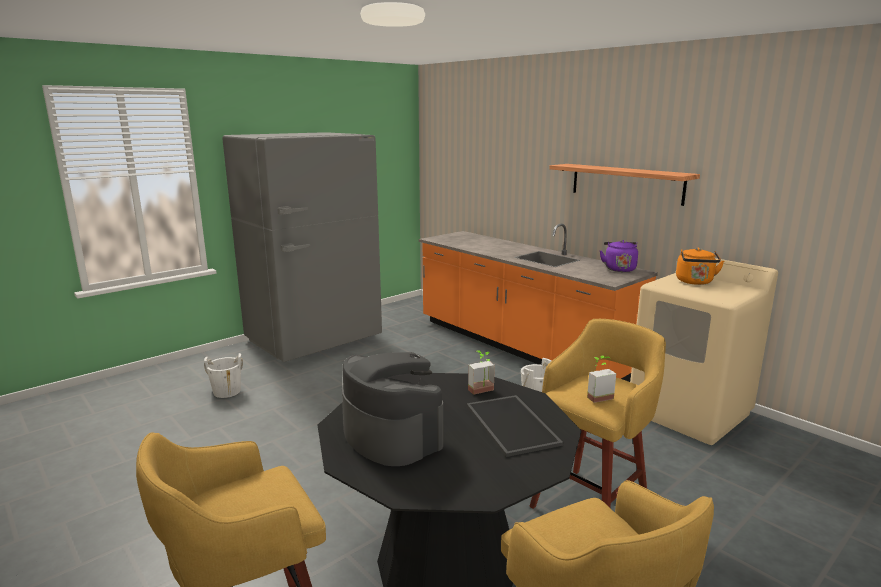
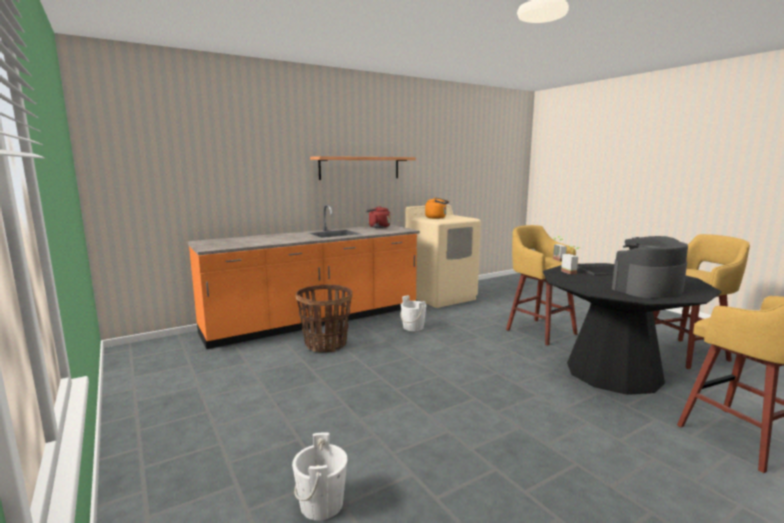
camera: 80 degrees left, 5 degrees down
(314, 340) = (180, 426): grey fridge -> none
(460, 361) = (326, 344): none -> basket
(619, 269) = (377, 227): purple kettle -> red kettle

